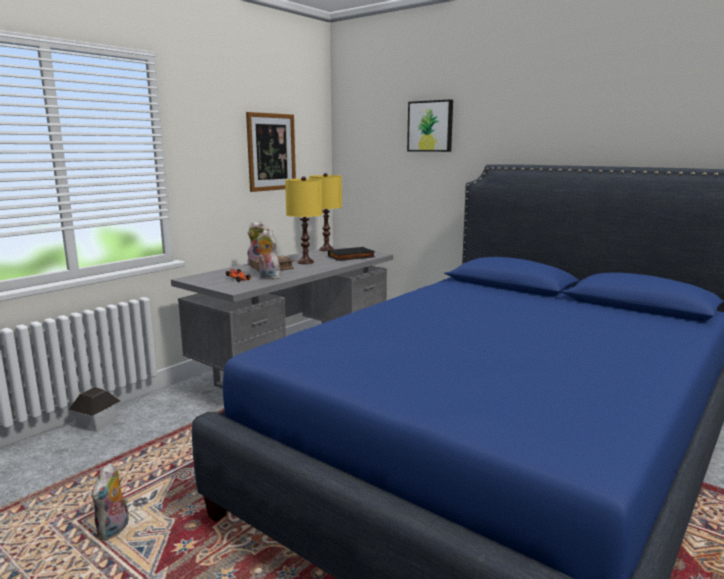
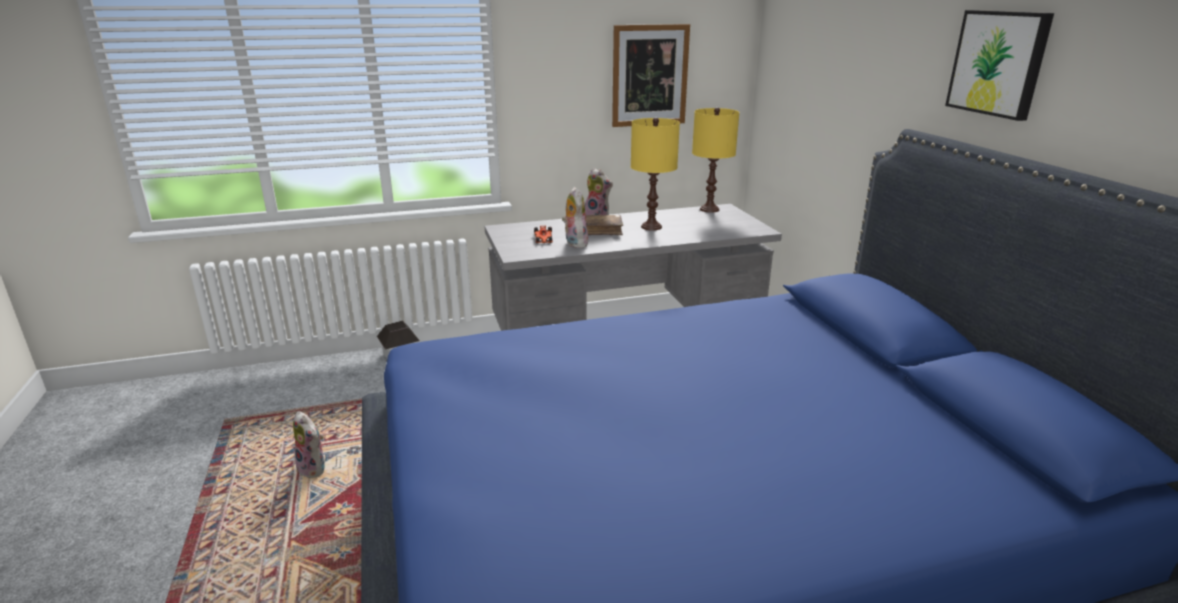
camera: 35 degrees right, 10 degrees up
(114, 531) = (314, 469): plush toy -> plush toy turned 90 degrees counterclockwise
(351, 257) = (719, 228): black book -> none
(430, 126) = (859, 53): picture -> picture (999, 63)

